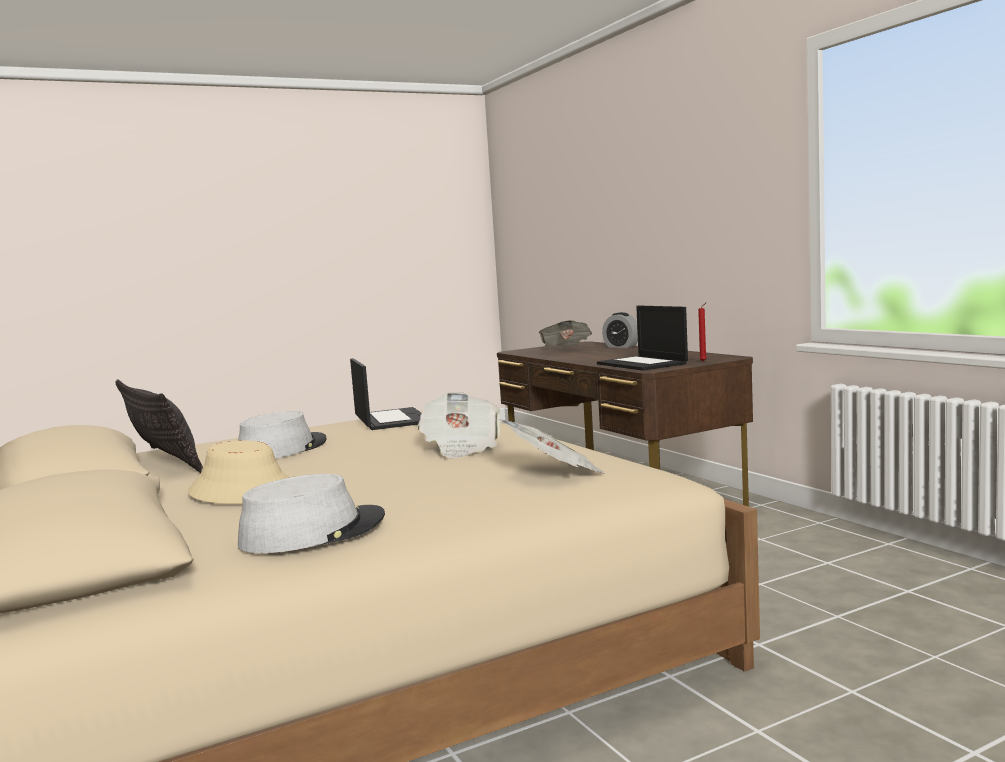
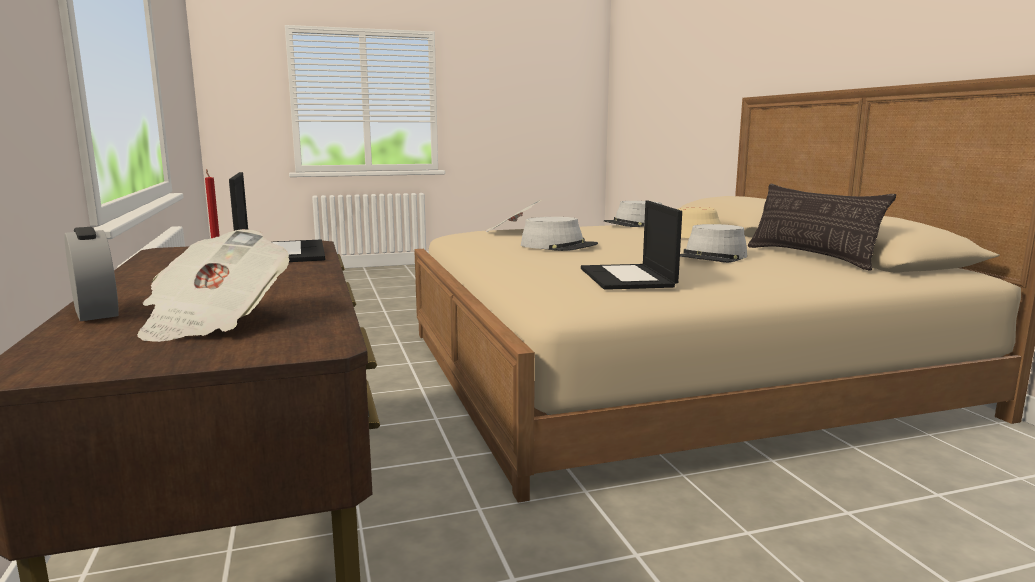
camera: 170 degrees left, 5 degrees up
(461, 448) = (558, 246): newspaper -> grey hat

